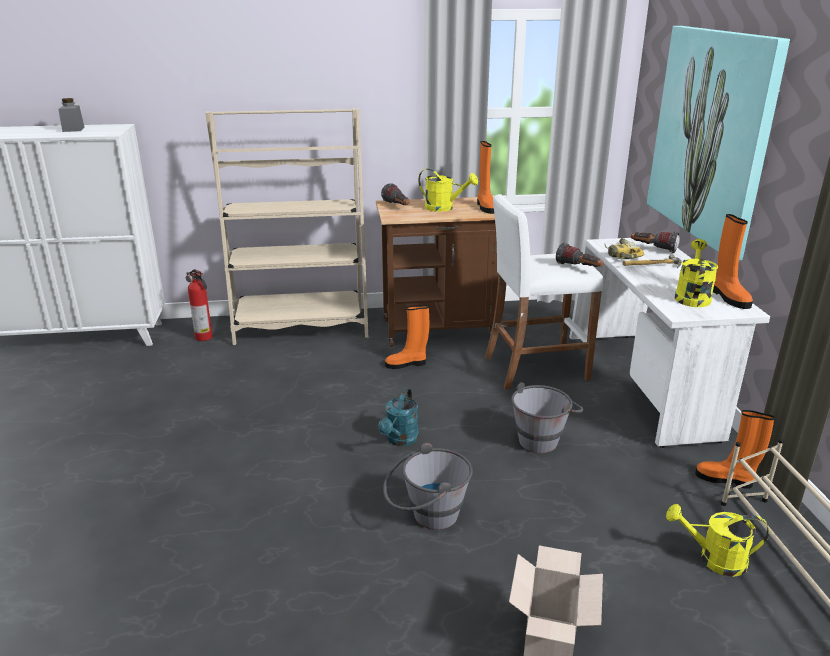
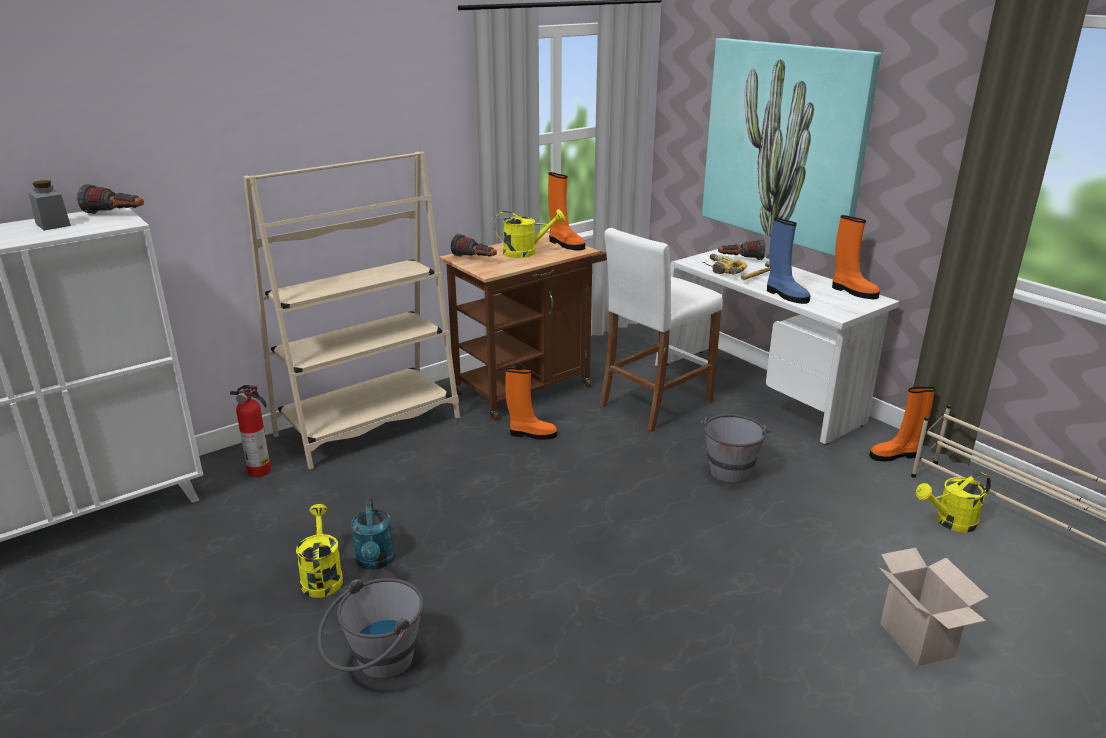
camera: 30 degrees left, 0 degrees up
(400, 440) = (610, 513): turquoise watering can -> turquoise watering can (375, 562)
(407, 364) = (531, 434): orange boot -> orange boot turned 135 degrees counterclockwise
(426, 516) = (712, 575): grey bucket -> grey bucket (376, 666)
(579, 268) = (699, 291): flashlight -> flashlight (116, 215)
(650, 287) = (785, 295): none -> blue boot
(692, 296) = (827, 297): yellow watering can -> yellow watering can (322, 576)

